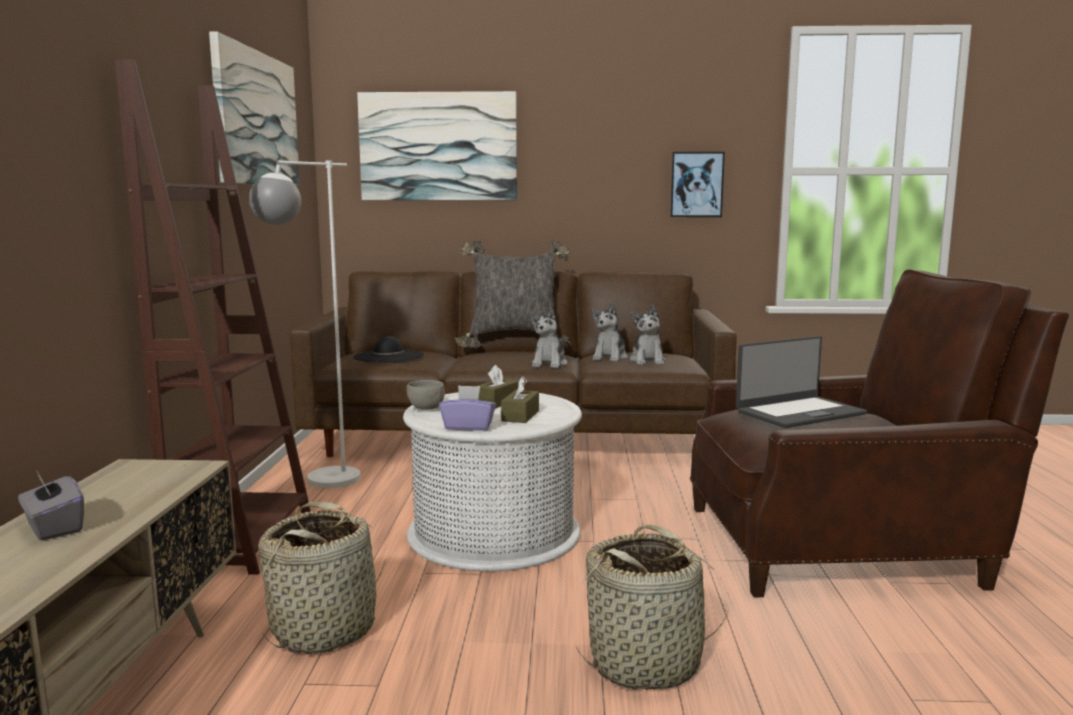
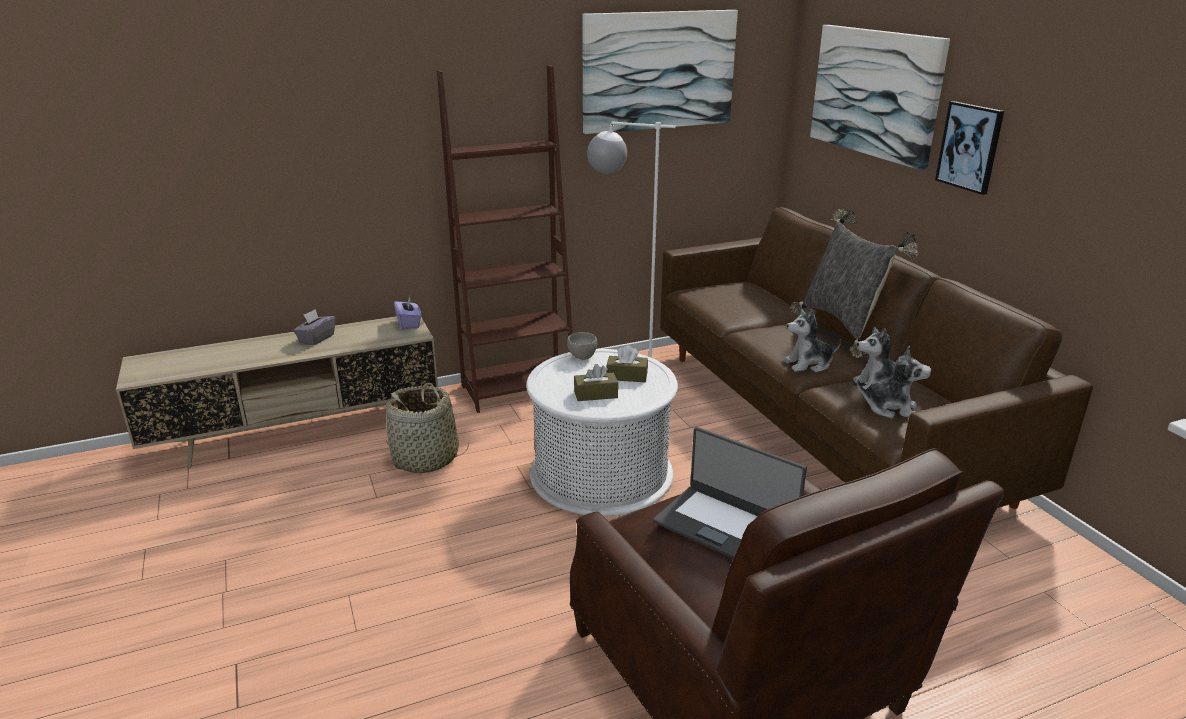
camera: 65 degrees right, 15 degrees up
(389, 356) = (737, 297): black hat -> none
(468, 426) = (546, 383): purple tissue box -> purple tissue box (409, 324)
(646, 663) = (444, 592): basket -> none
(647, 361) = (890, 408): plush toy -> plush toy turned 135 degrees counterclockwise
(696, 184) = (1126, 206): picture -> picture (970, 147)

